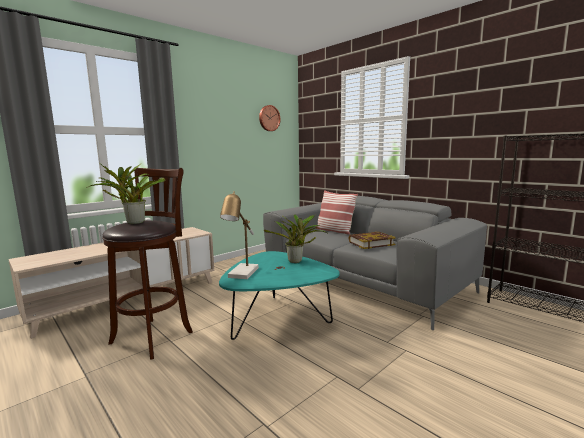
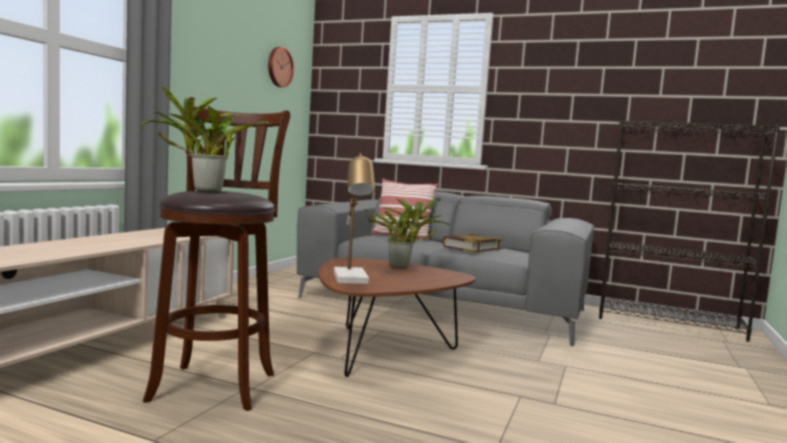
camera: 25 degrees left, 5 degrees down
(278, 319) = (382, 350): turquoise coffee table -> brown coffee table

